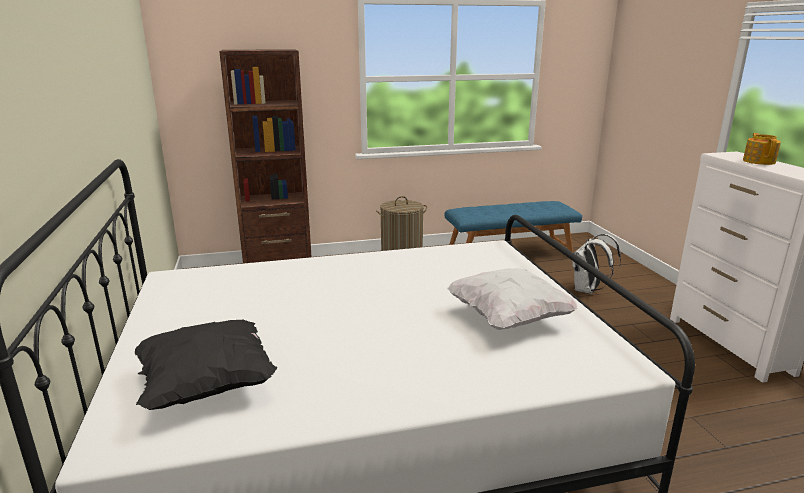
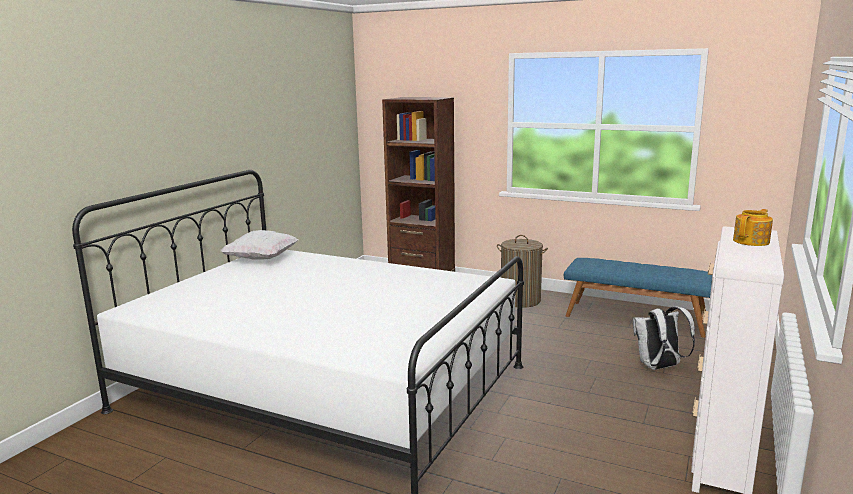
camera: 40 degrees right, 5 degrees down
(208, 385) = (194, 301): black pillow -> none
(509, 318) = (391, 321): white pillow -> white pillow (262, 259)

